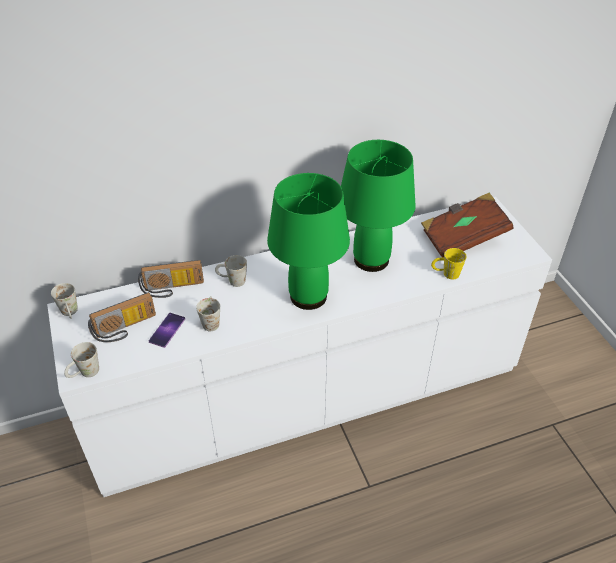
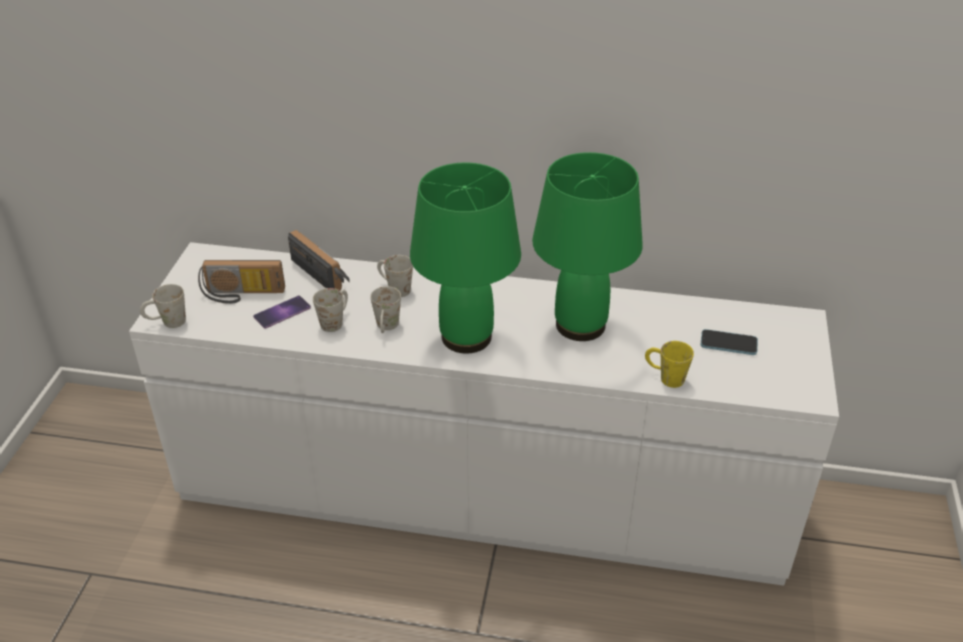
camera: 30 degrees right, 5 degrees down
(70, 313) = (203, 259): white mug -> white mug (386, 328)
(172, 289) = (324, 273): radio -> radio turned 150 degrees counterclockwise
(463, 238) = (728, 344): brown book -> phone

